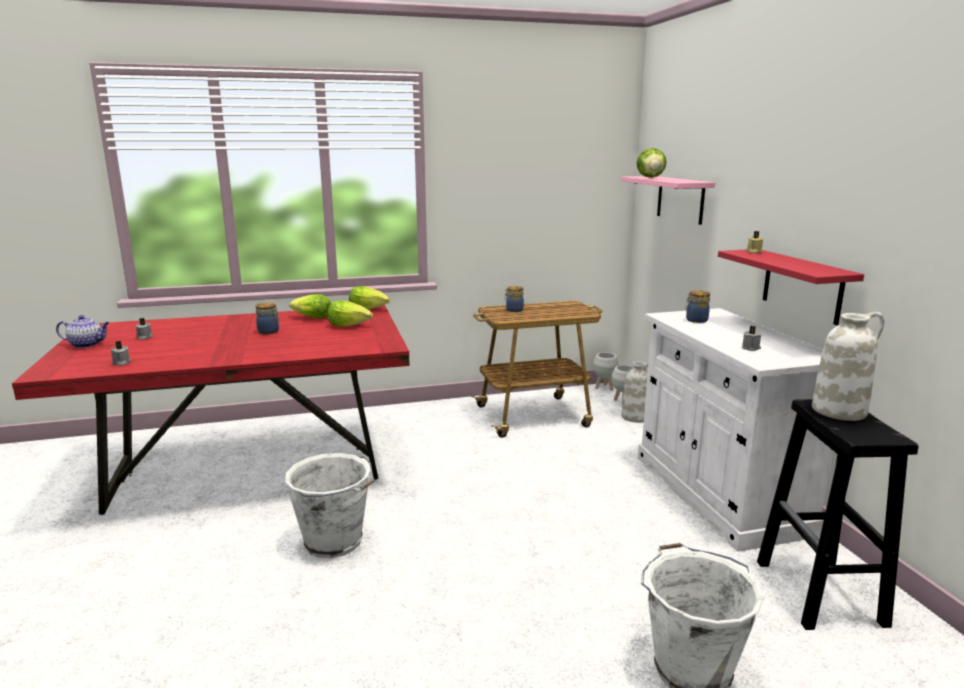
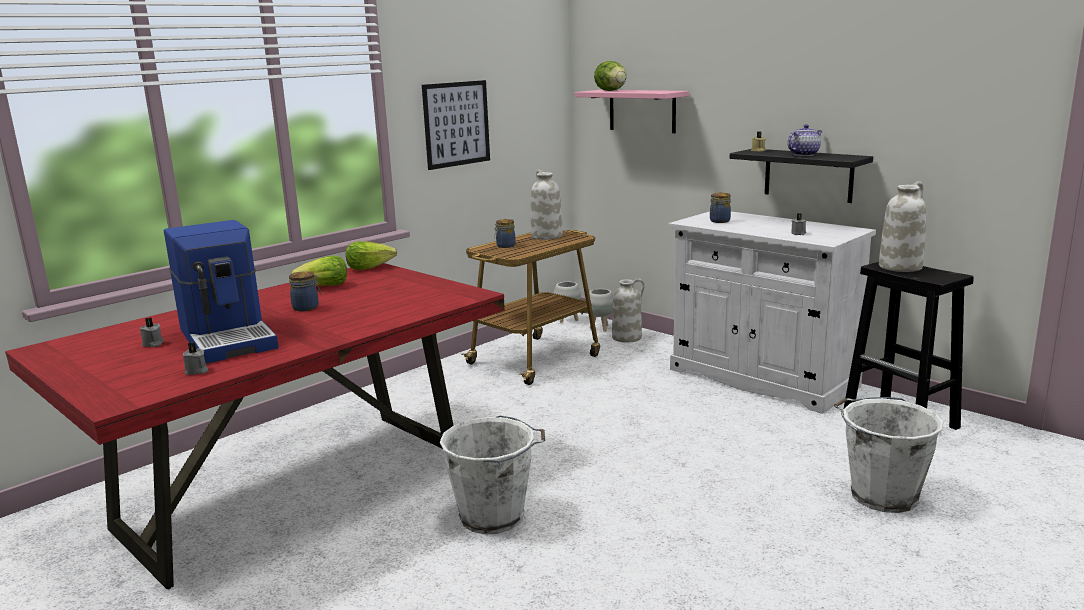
camera: 30 degrees left, 0 degrees up
(87, 344) = (88, 366): teapot -> teapot (804, 154)
(185, 343) = (229, 338): none -> coffee machine
(349, 325) = (386, 285): lettuce -> none
(499, 197) = (456, 124): none -> picture
(562, 307) = (546, 236): none -> white vase
(802, 286) = (808, 175): red shelf -> black shelf

